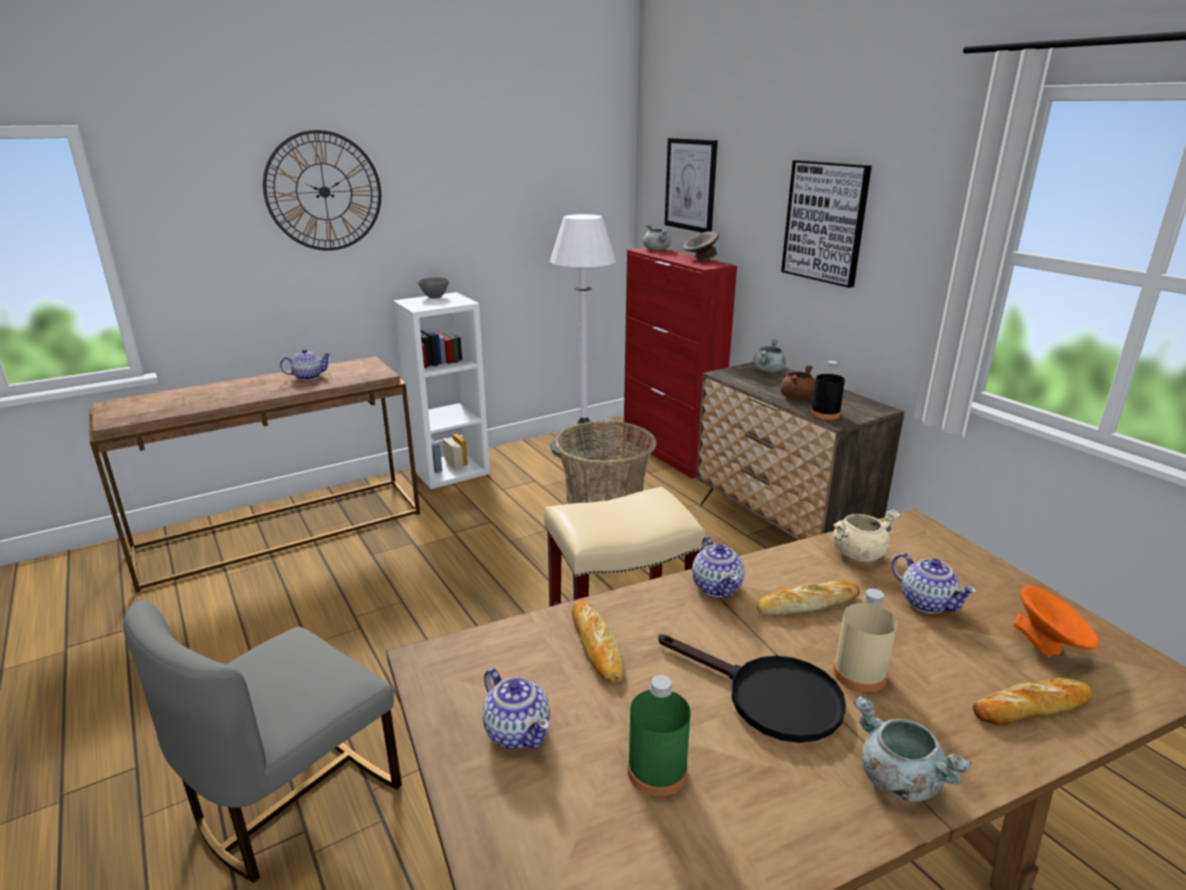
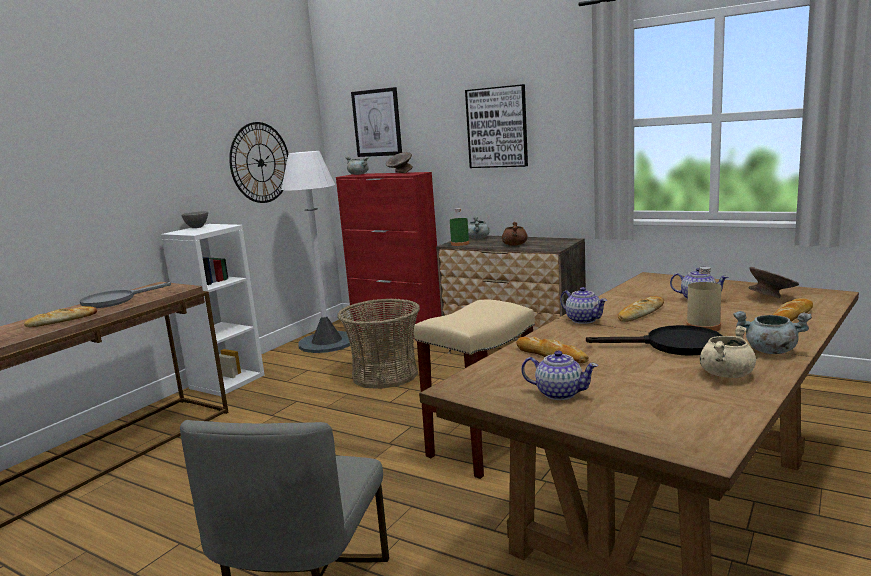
camera: 25 degrees left, 10 degrees down
(236, 395) = (62, 321): none -> bread
(308, 377) = (115, 300): teapot -> grey frying pan
(324, 191) = (97, 141): wall clock -> wall clock (260, 162)
(657, 771) = (657, 382): green bottle -> green bottle (460, 244)
(825, 414) = (542, 247): black bottle -> none
(858, 553) = (639, 292): beige cooking pot -> beige cooking pot (726, 374)
(1047, 647) = (771, 298): orange bowl -> grey bowl

